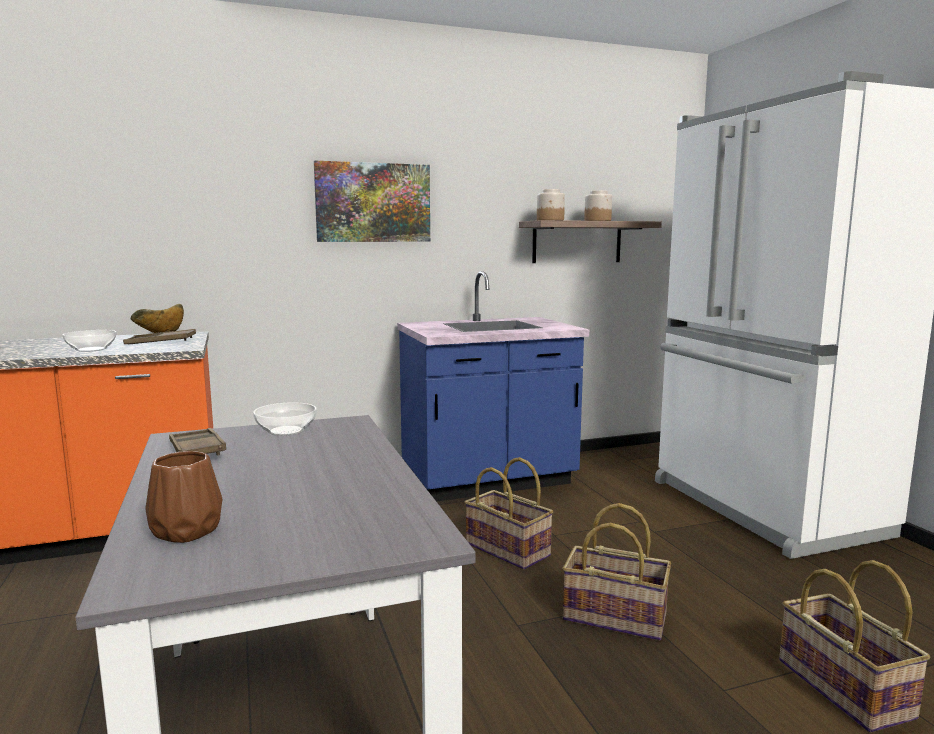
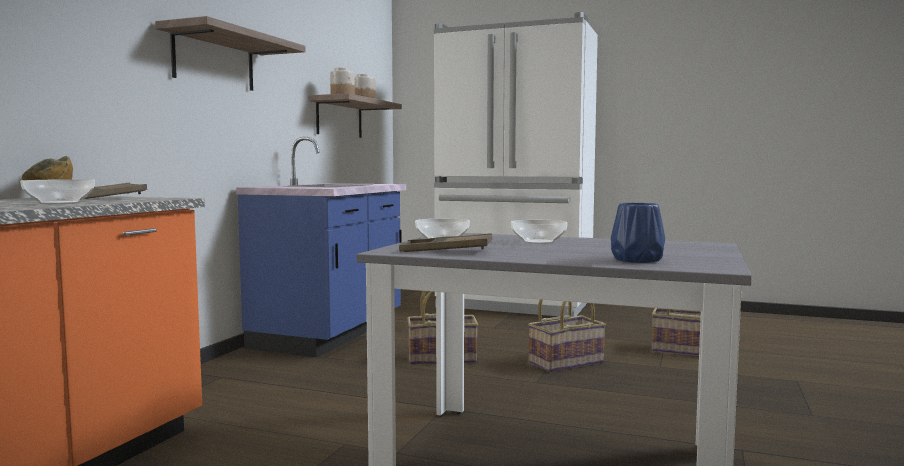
camera: 50 degrees left, 5 degrees down
(188, 531) = (638, 260): brown vase -> blue vase
(320, 461) = (539, 242): none -> bowl
(373, 202) = (214, 60): picture -> shelf

